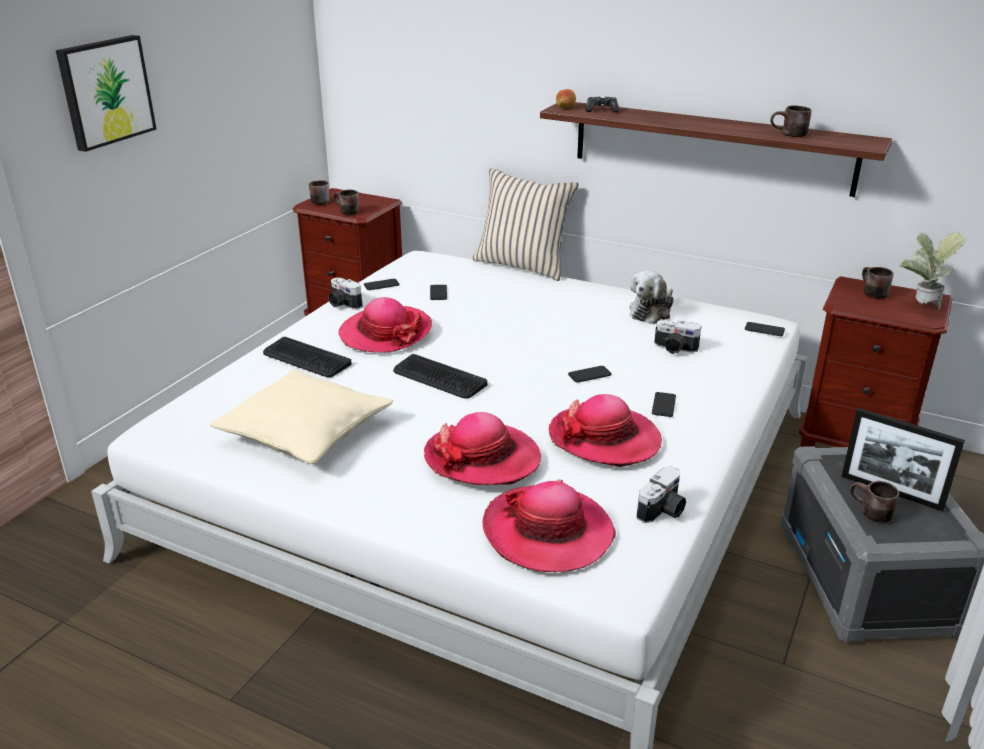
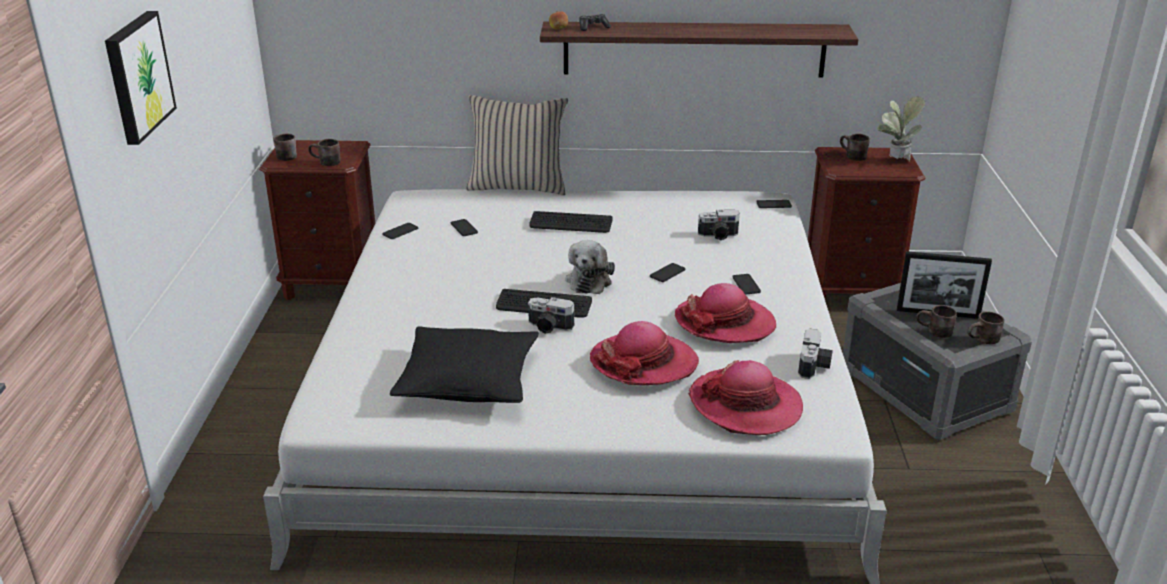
camera: 25 degrees left, 0 degrees up
(305, 433) = (468, 382): beige pillow -> black pillow
(306, 359) = (400, 316): keyboard -> keyboard (570, 224)
(343, 304) = (380, 258): camera -> camera (549, 327)
(385, 333) = (453, 276): hat -> none
(651, 311) = (672, 207): plush toy -> plush toy (589, 280)
(789, 135) = (772, 32): brown mug -> brown mug (983, 341)

